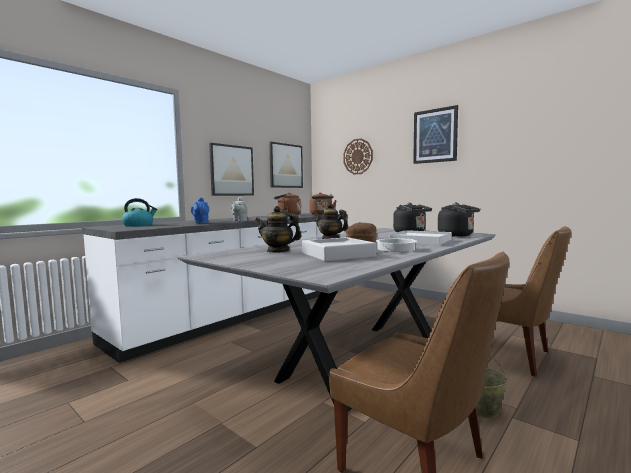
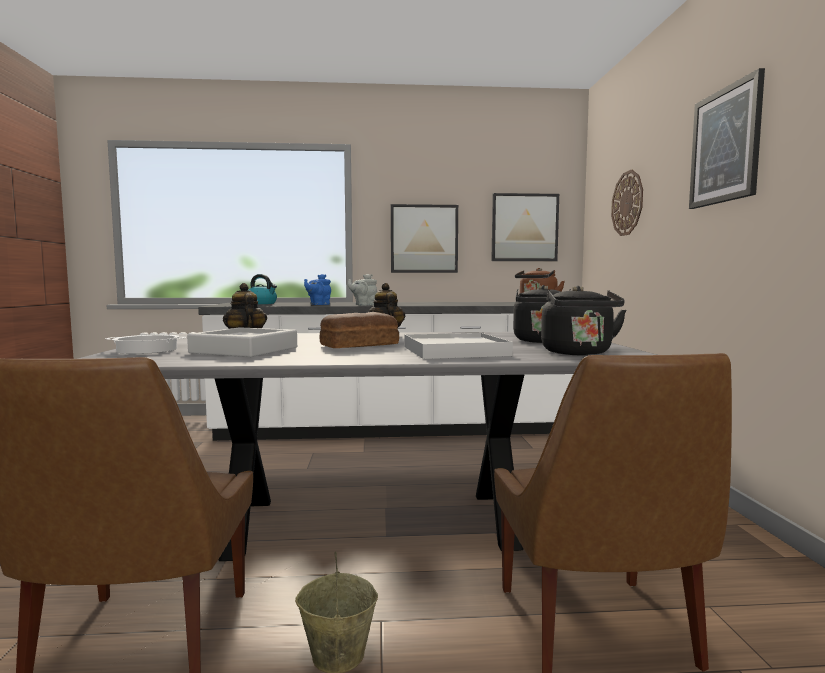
camera: 45 degrees right, 0 degrees up
(287, 215) = (481, 303): brown kettle -> none
(395, 249) = (335, 354): cooking pot -> cooking pot (148, 350)

